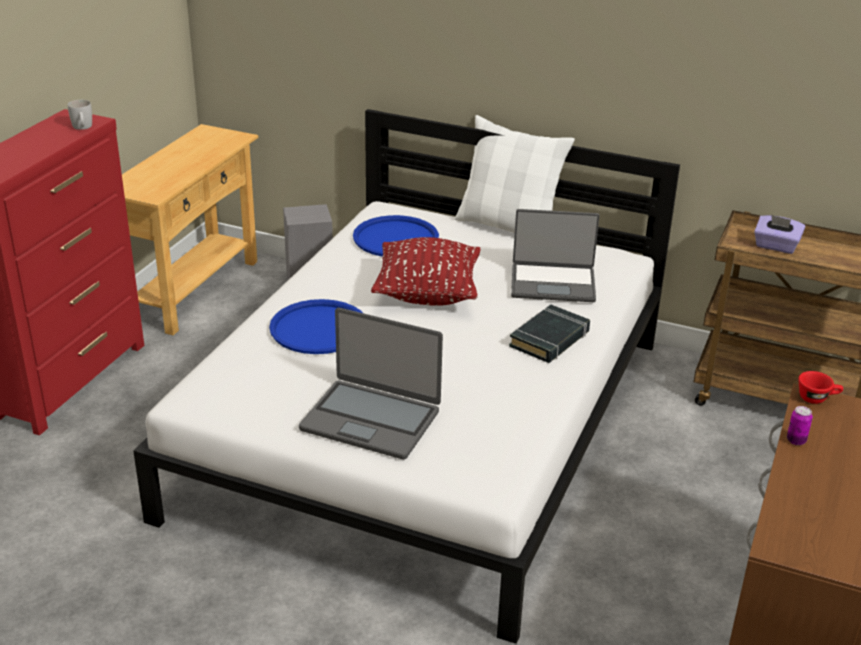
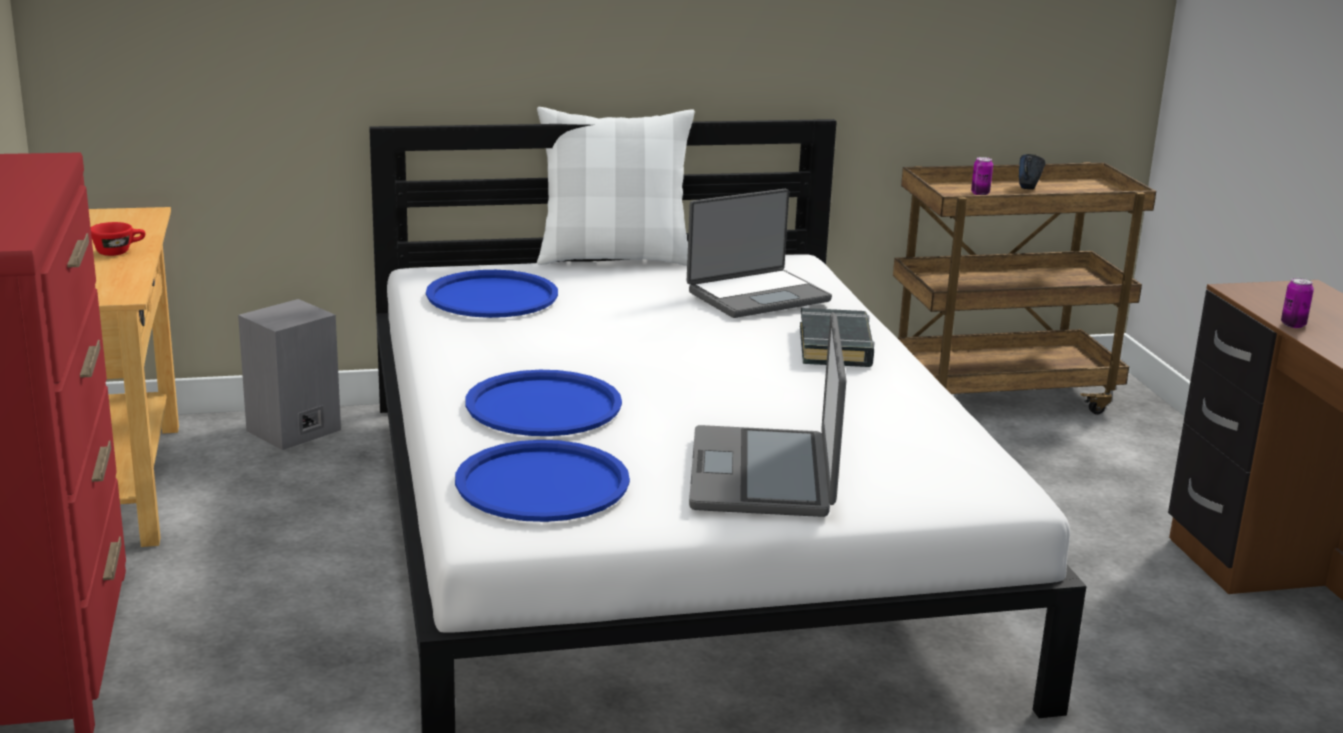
camera: 35 degrees left, 10 degrees down
(82, 127) = (48, 167): white mug -> none
(249, 381) = (542, 484): none -> blue tray
(371, 419) = (764, 474): laptop -> laptop turned 105 degrees clockwise
(427, 294) = (623, 340): red pillow -> none
(776, 246) = (980, 193): purple tissue box -> can
(817, 398) = (1248, 289): red cup -> red cup (119, 251)
(824, 250) = (1027, 188): none -> blue mug

